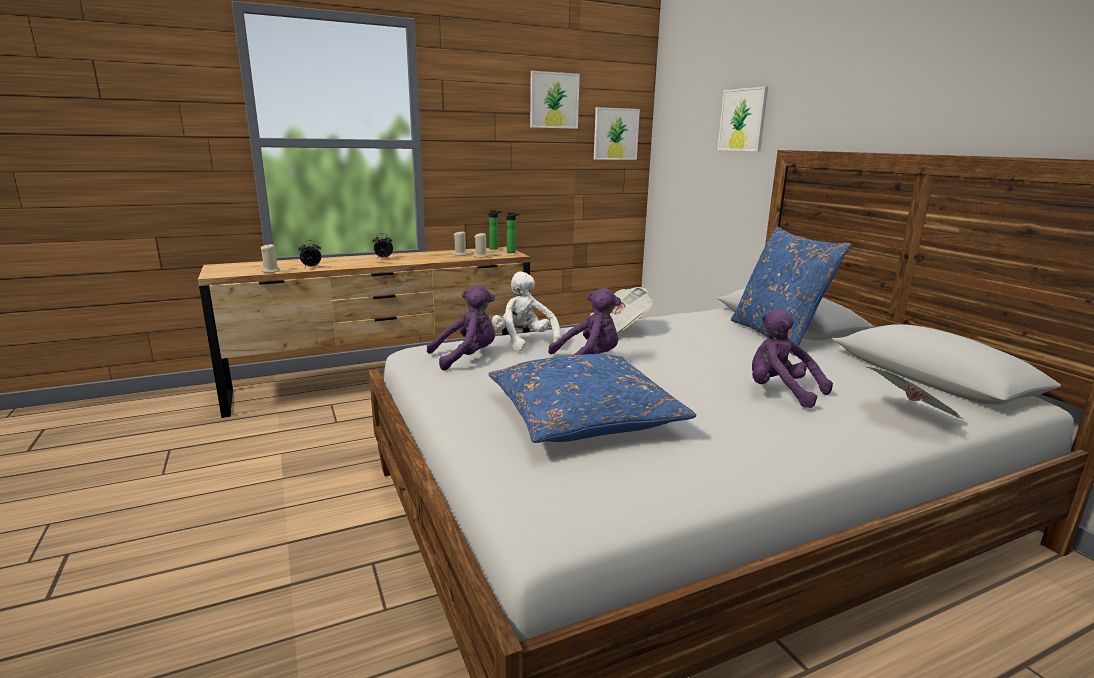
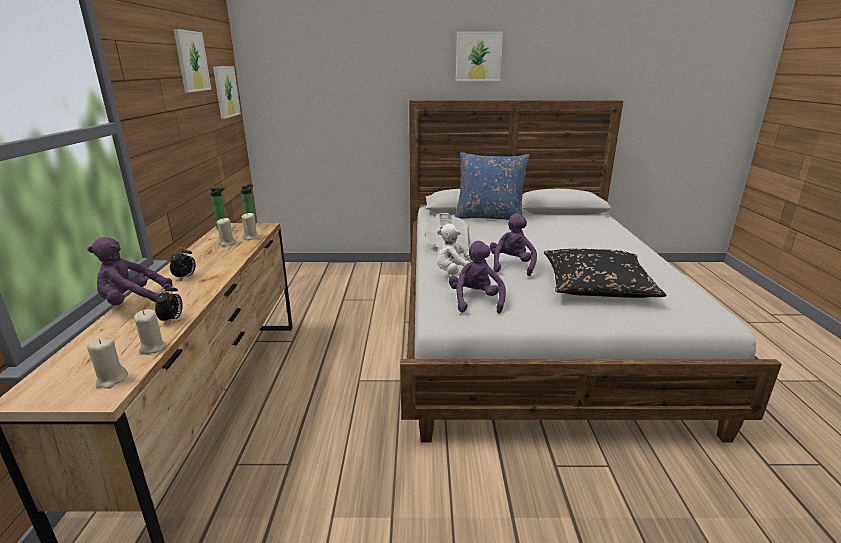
camera: 65 degrees left, 5 degrees up
(231, 272) = (111, 380): none -> beige candle
(583, 416) = (597, 286): blue pillow -> black pillow
(743, 120) = (359, 78): picture -> picture (478, 56)
(780, 392) = (573, 238): purple plush toy -> purple plush toy (134, 304)
(913, 417) = (609, 227): newspaper -> none

